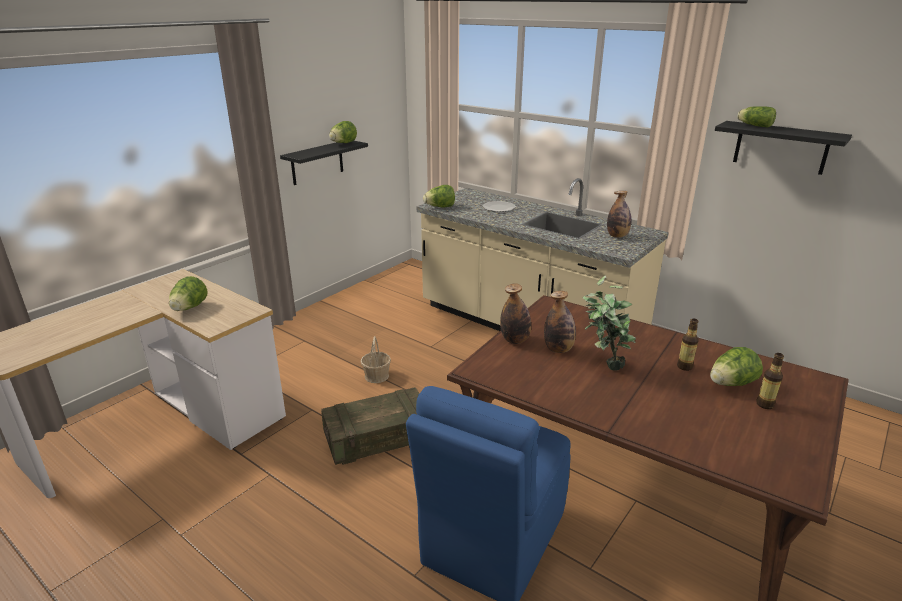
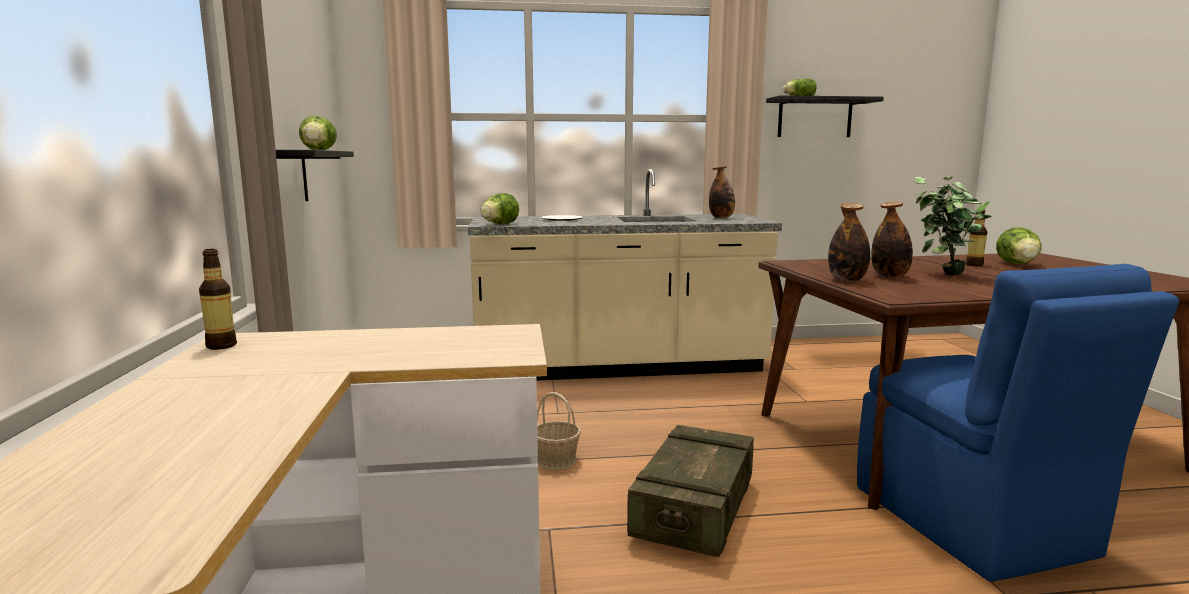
camera: 45 degrees left, 15 degrees down
(189, 308) = (393, 354): lettuce -> none
(765, 404) = (1062, 266): bottle -> bottle (221, 346)

